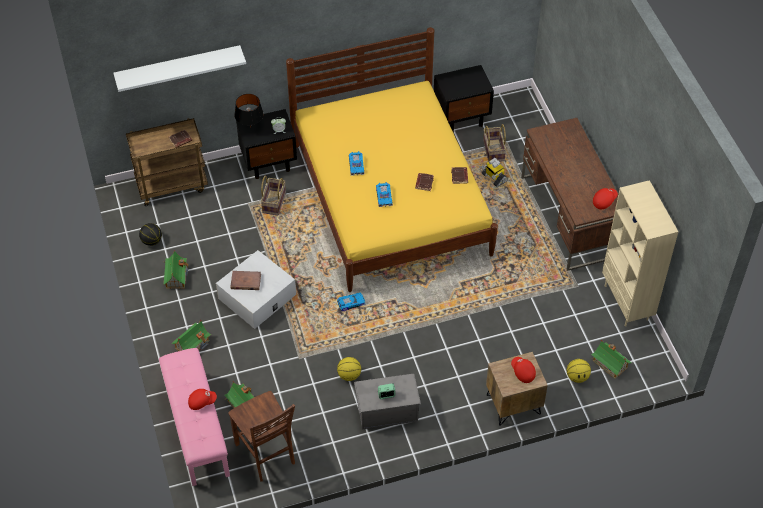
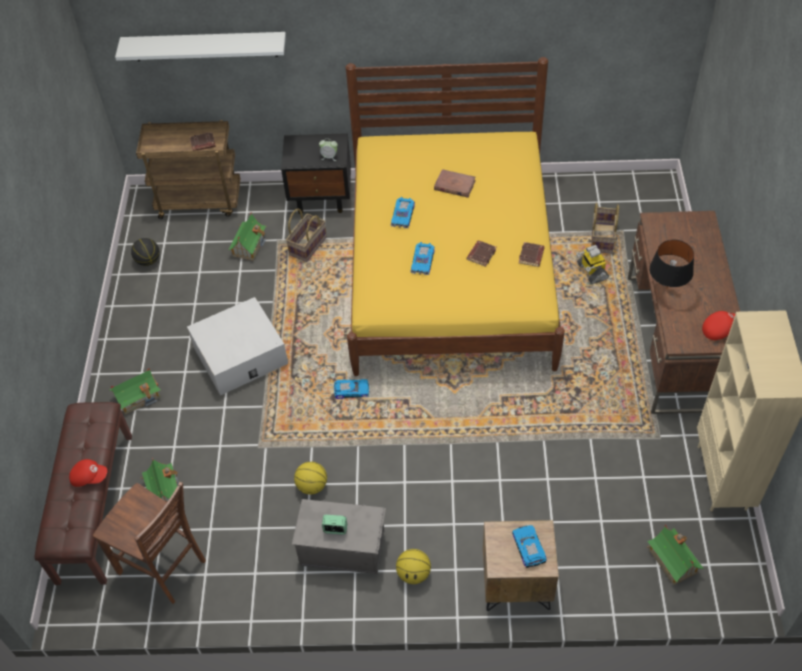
camera: 20 degrees right, 0 degrees up
(176, 276) = (156, 309): toy house -> toy house (249, 245)
(196, 428) = (94, 506): pink bench -> brown bench
(245, 282) = (223, 333): brown book -> brown book (454, 185)
(250, 127) = (297, 147): black table lamp -> black table lamp (666, 289)
(266, 454) = (164, 567): brown chair -> brown chair turned 45 degrees counterclockwise
(462, 118) = (575, 191): black nightstand -> none
(522, 372) = (528, 548): red cap -> toy car
(577, 377) = (620, 568): basketball -> basketball (414, 574)

